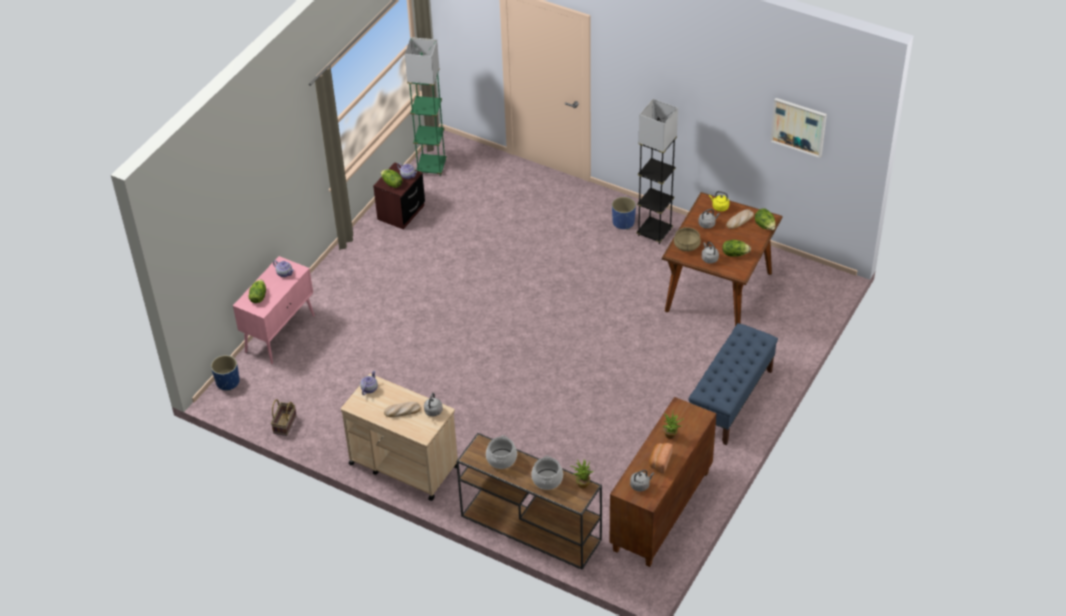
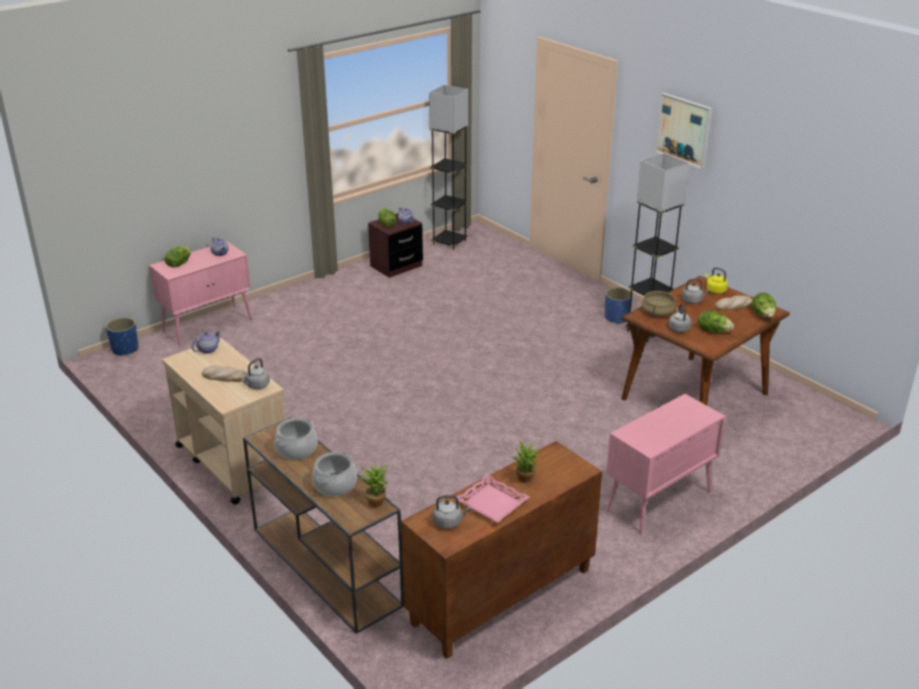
camera: 20 degrees right, 15 degrees down
(285, 425) = (145, 396): basket -> none
(431, 167) = (449, 242): green floor lamp -> grey floor lamp
(659, 461) = (492, 503): bread -> pink tray
(731, 400) = (658, 502): blue bench -> pink cabinet
(798, 126) = (829, 196): picture -> picture (684, 130)

